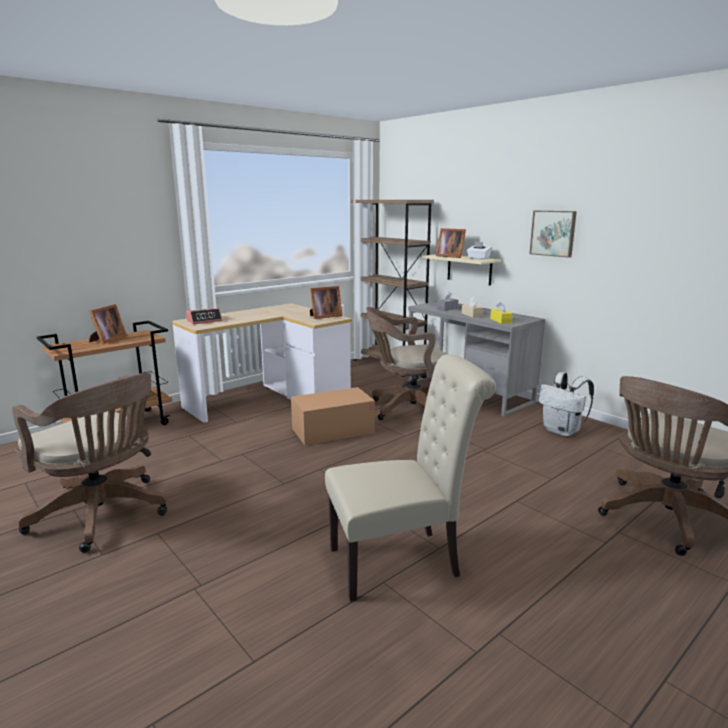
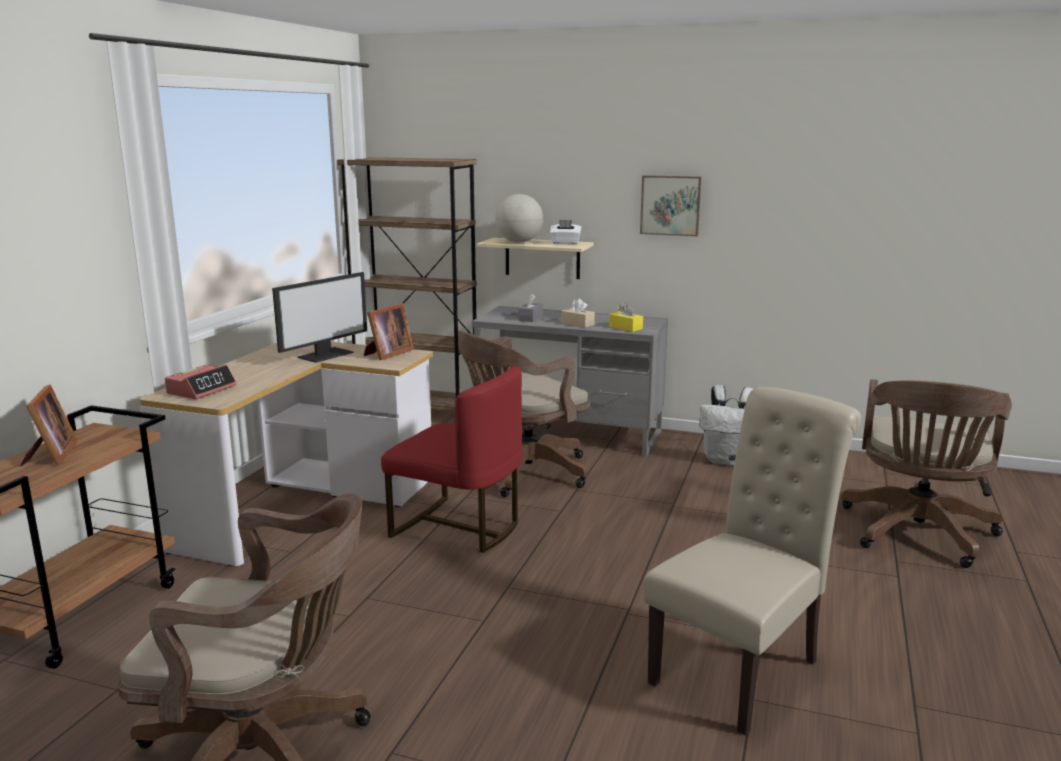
camera: 30 degrees left, 0 degrees up
(292, 313) = (325, 354): none -> monitor
(333, 430) = (458, 527): cardboard box -> red chair
(450, 256) = (519, 242): picture frame -> globe

